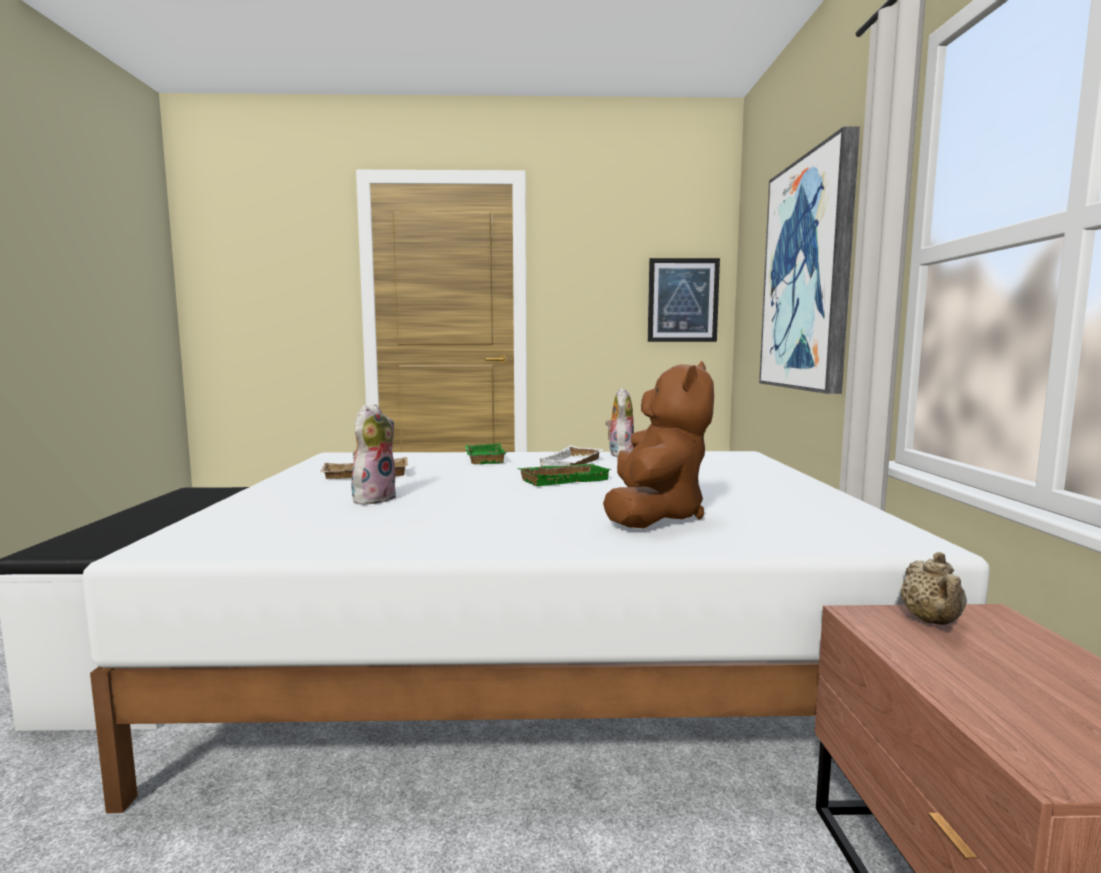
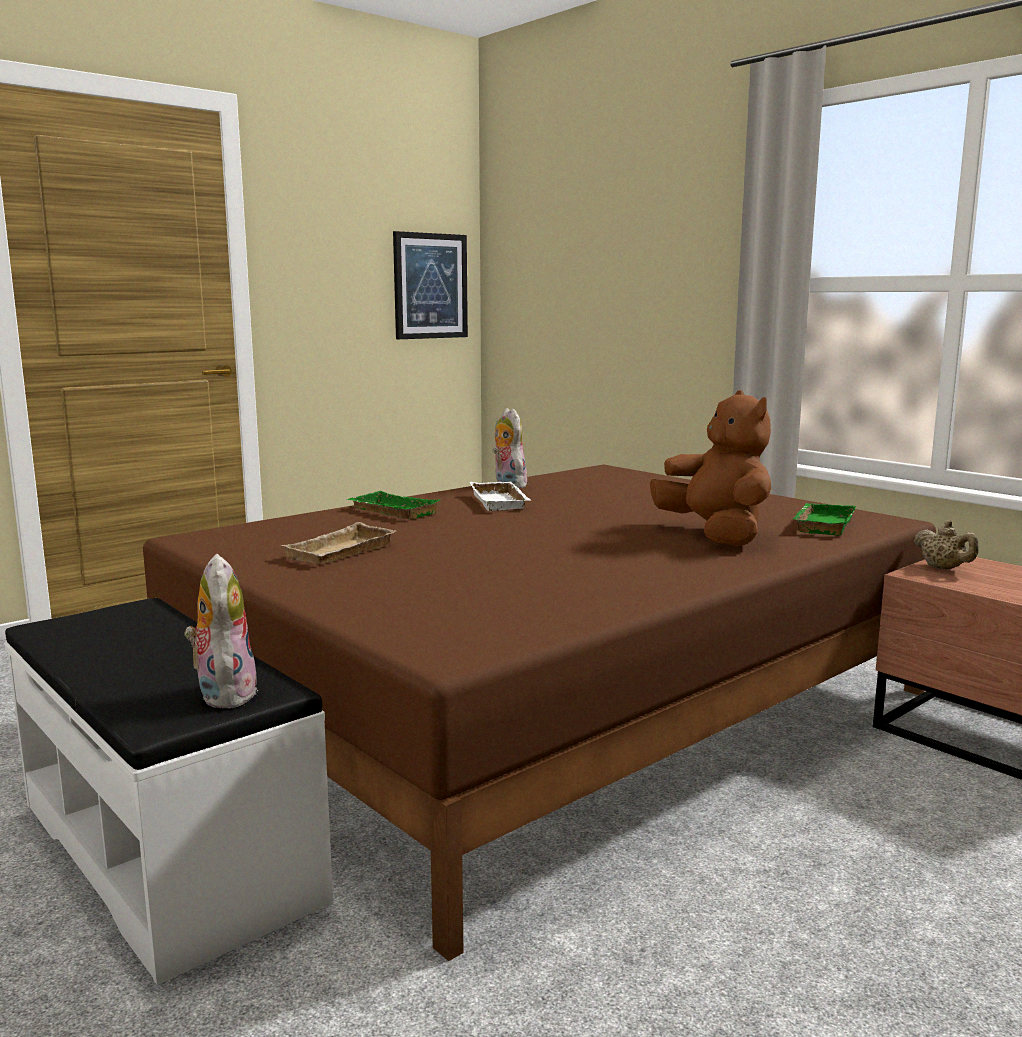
camera: 40 degrees left, 5 degrees up
(373, 498) = (453, 571): plush toy -> plush toy (223, 693)
(542, 649) = (553, 704): white bed -> brown bed
(563, 479) = (549, 519): green tray -> green tray (821, 524)
(808, 275) = (634, 277): picture -> none

